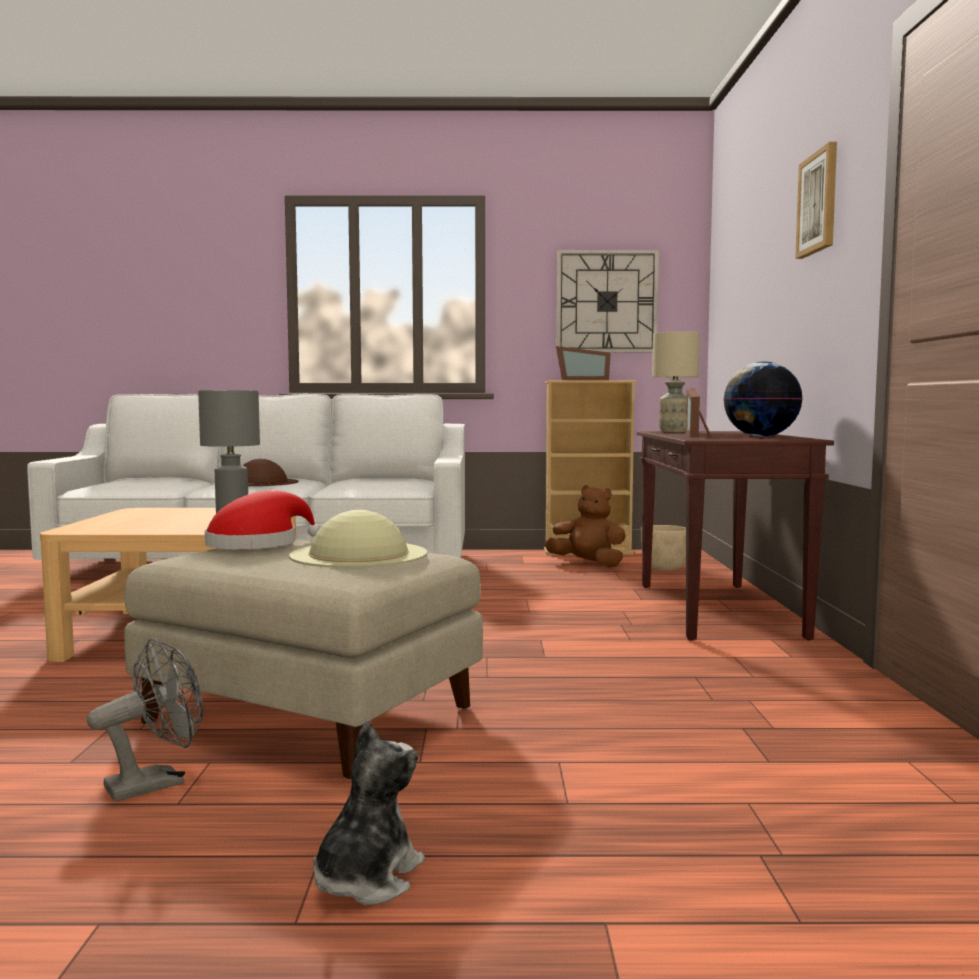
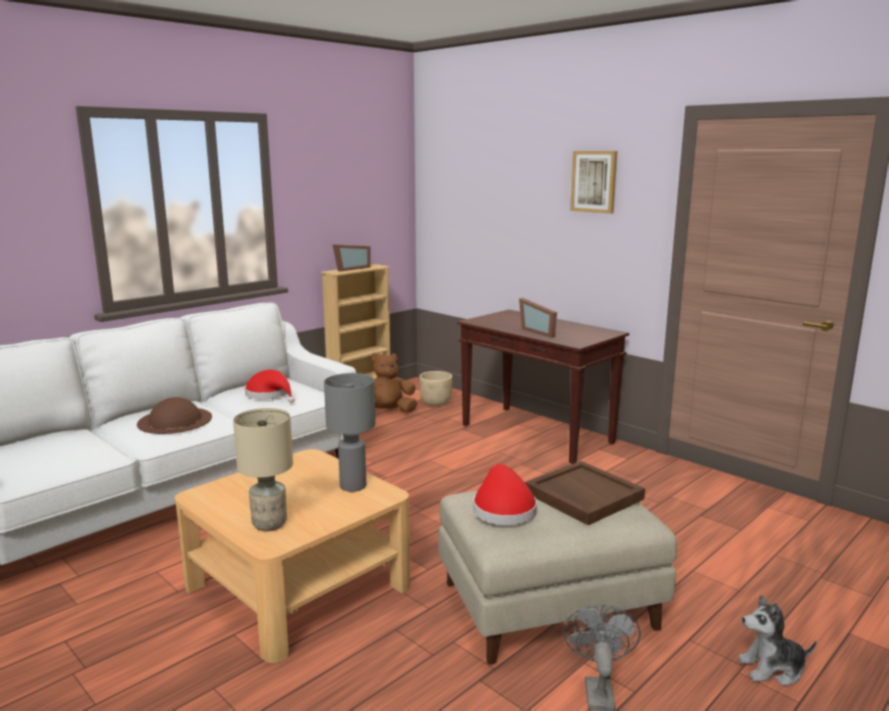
camera: 45 degrees left, 10 degrees up
(358, 554) = (582, 496): beige hat -> brown tray
(366, 878) = (772, 669): plush toy -> plush toy turned 75 degrees counterclockwise
(374, 482) = (270, 395): none -> red hat
(606, 301) = (356, 203): wall clock -> none
(674, 432) = (488, 321): beige table lamp -> beige table lamp (270, 524)
(761, 436) = (574, 329): globe -> none

